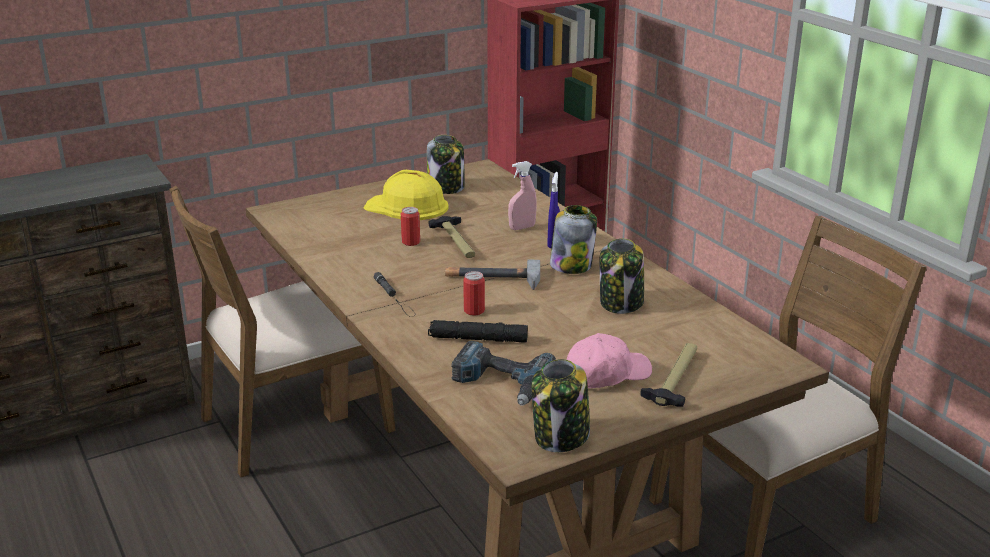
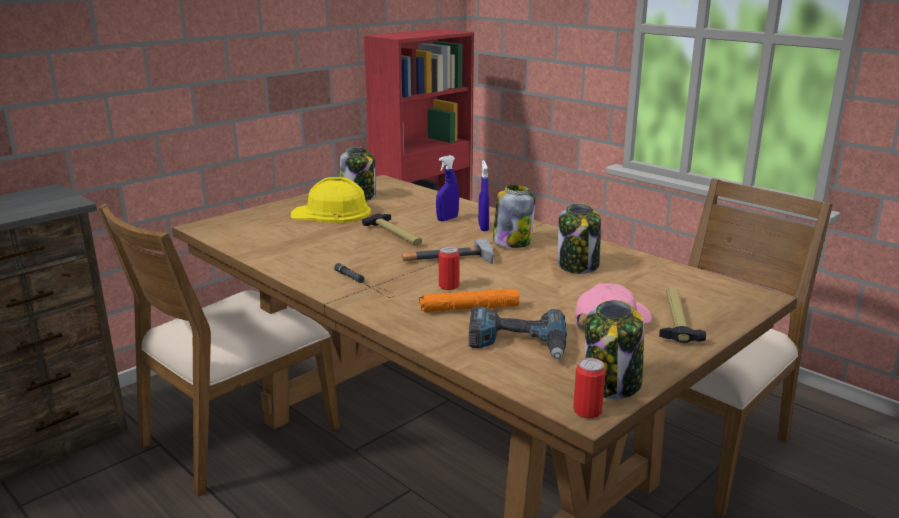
camera: 15 degrees left, 5 degrees down
(411, 242) = (352, 238): can -> can (587, 411)
(478, 339) = (468, 308): black flashlight -> orange flashlight
(522, 228) = (447, 219): pink spray bottle -> blue spray bottle

